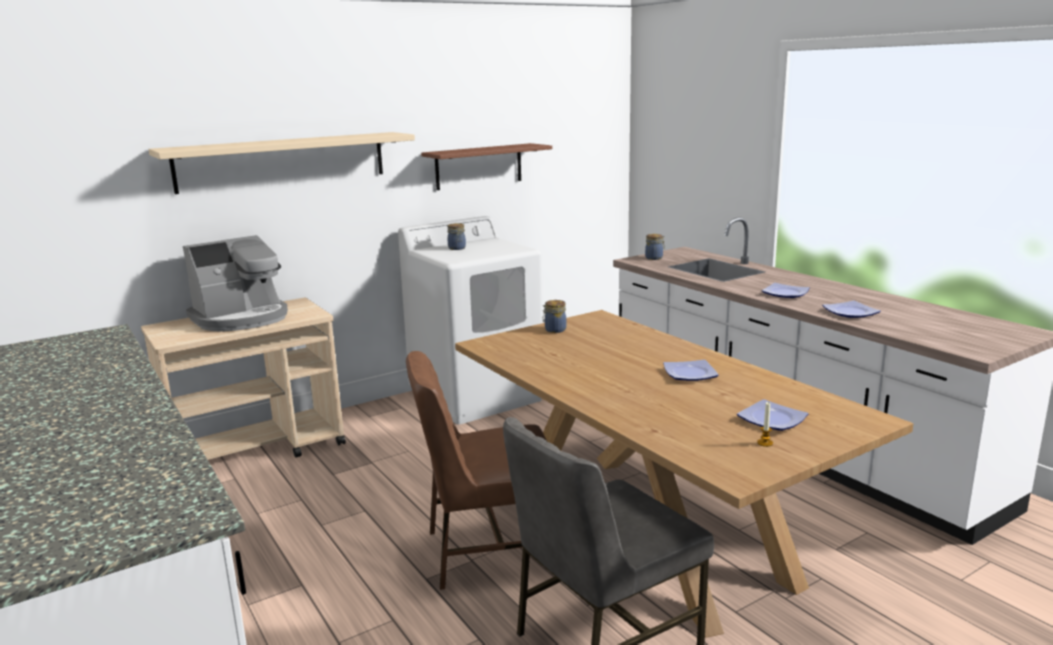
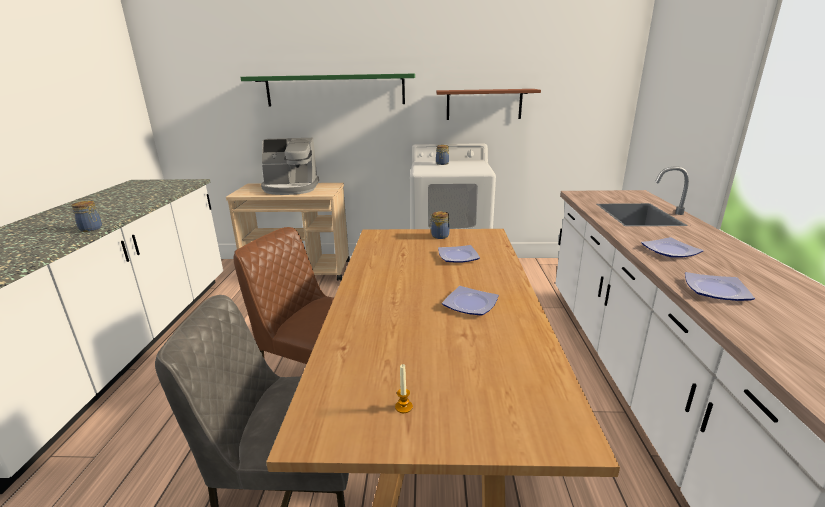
camera: 35 degrees right, 5 degrees up
(282, 161) = (335, 90): beige shelf -> green shelf
(654, 258) = (598, 195): jar -> jar (91, 229)
(770, 420) = (456, 382): plate -> plate (457, 256)

